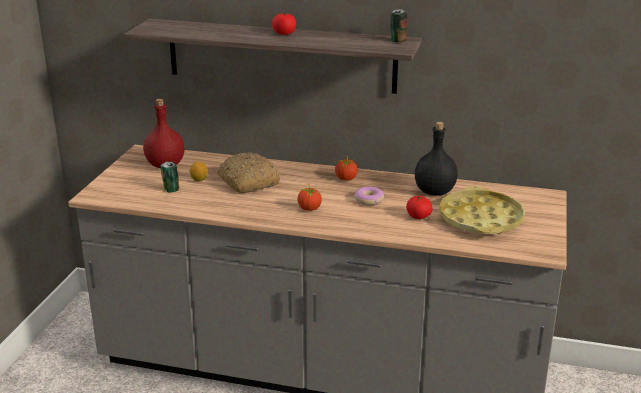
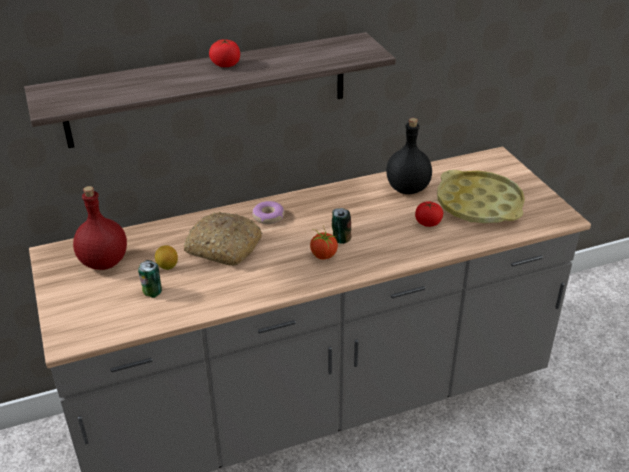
camera: 35 degrees left, 10 degrees up
(346, 178) = (313, 205): tomato -> none
(368, 200) = (364, 222): donut -> donut (268, 217)
(397, 40) = (353, 42): can -> can (340, 239)

